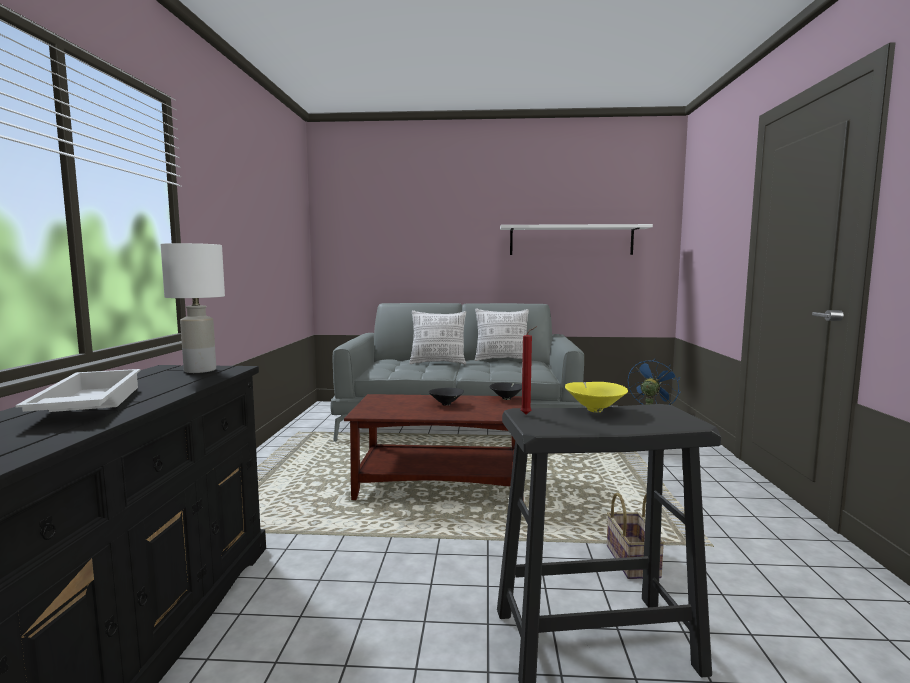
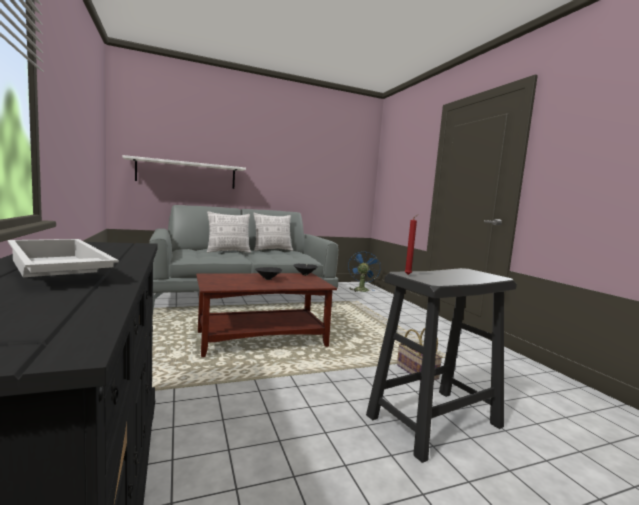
camera: 25 degrees left, 0 degrees up
(199, 370) = (108, 245): white table lamp -> none
(571, 240) = (313, 170): white shelf -> white shelf (187, 174)
(594, 410) = (436, 272): yellow bowl -> none

